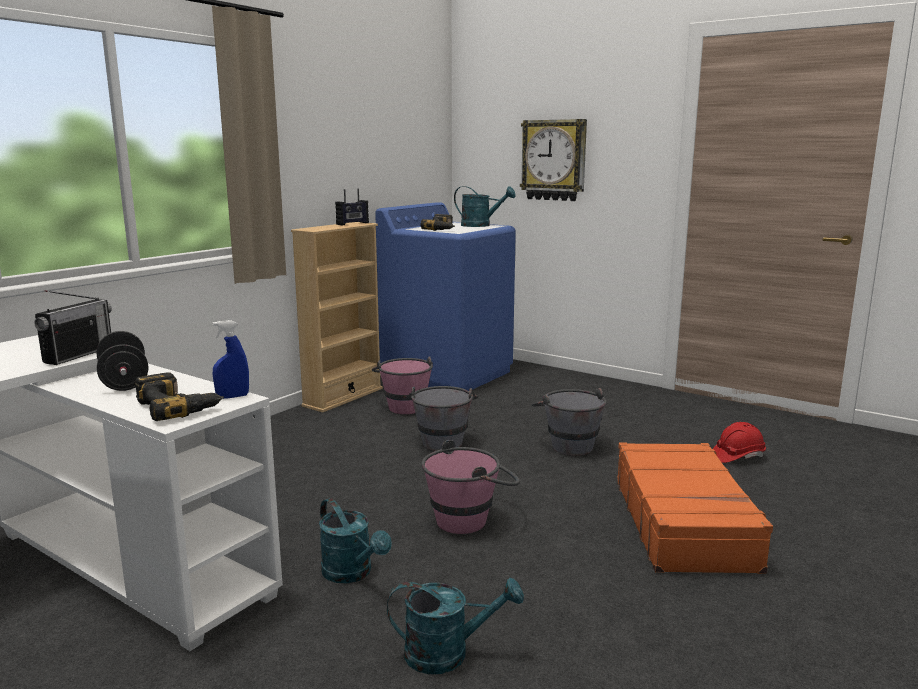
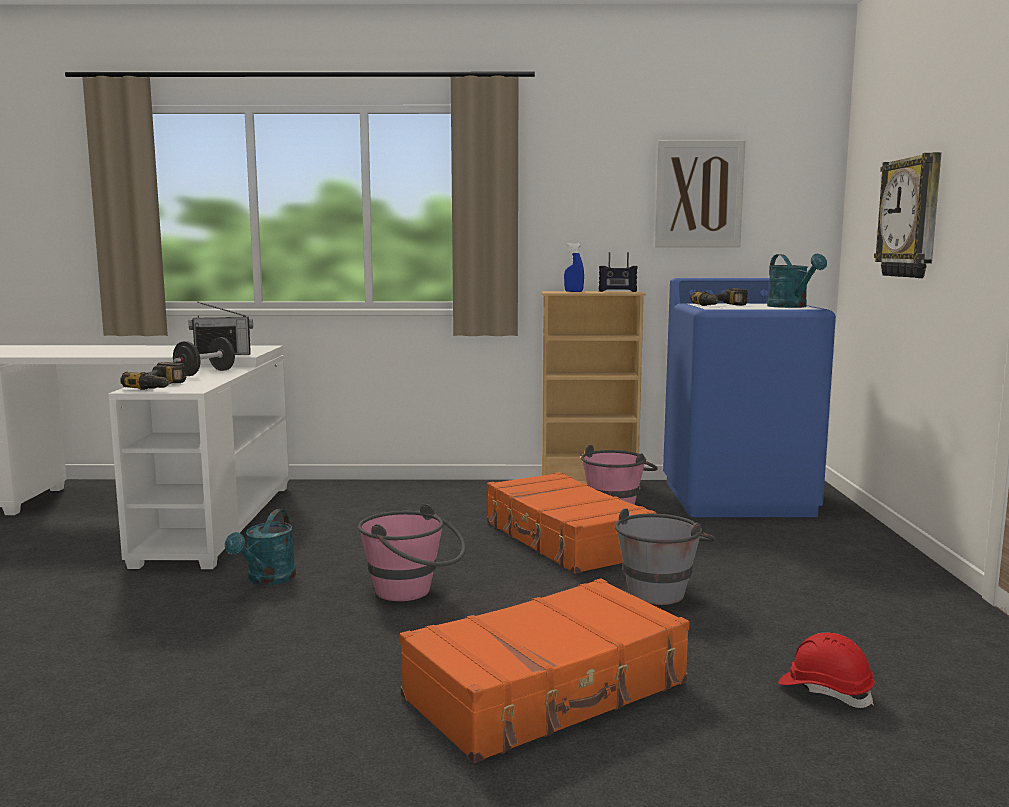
camera: 55 degrees right, 5 degrees down
(232, 396) = (196, 388): blue spray bottle -> blue spray bottle (573, 291)
(382, 136) = (699, 194): none -> picture
(443, 440) = (565, 540): grey bucket -> orange suitcase
(448, 653) = (178, 641): turquoise watering can -> none

